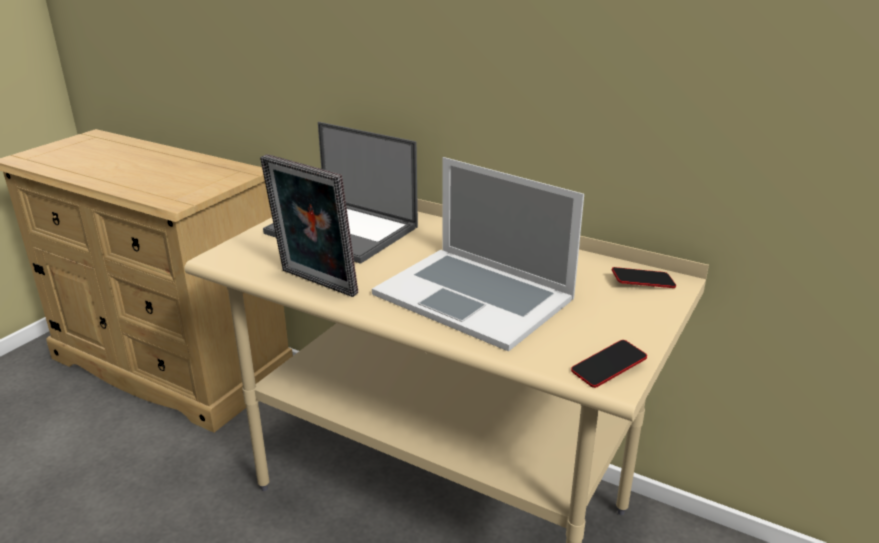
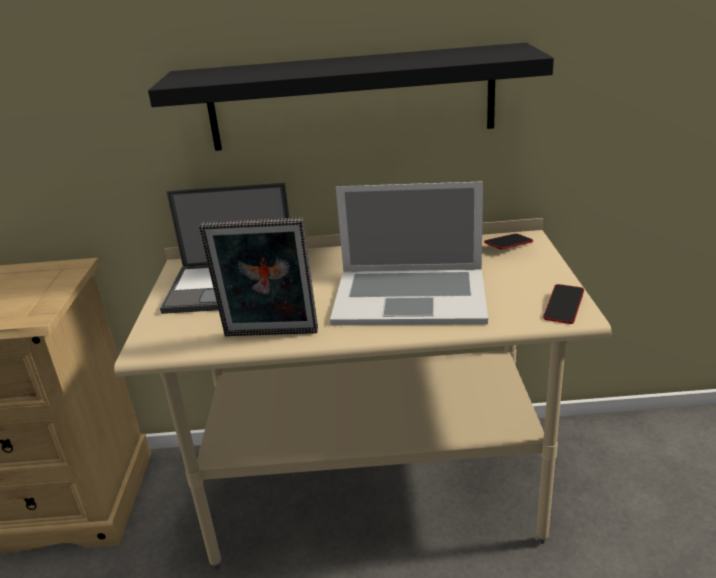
camera: 30 degrees left, 0 degrees up
(511, 68) = (351, 98): none -> black shelf

